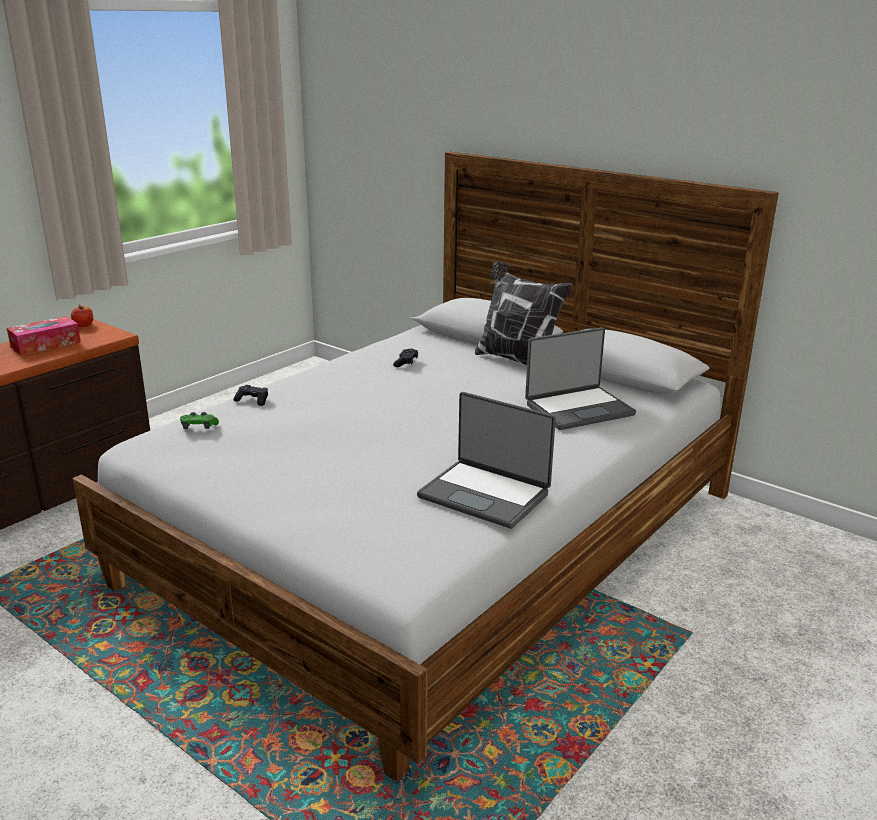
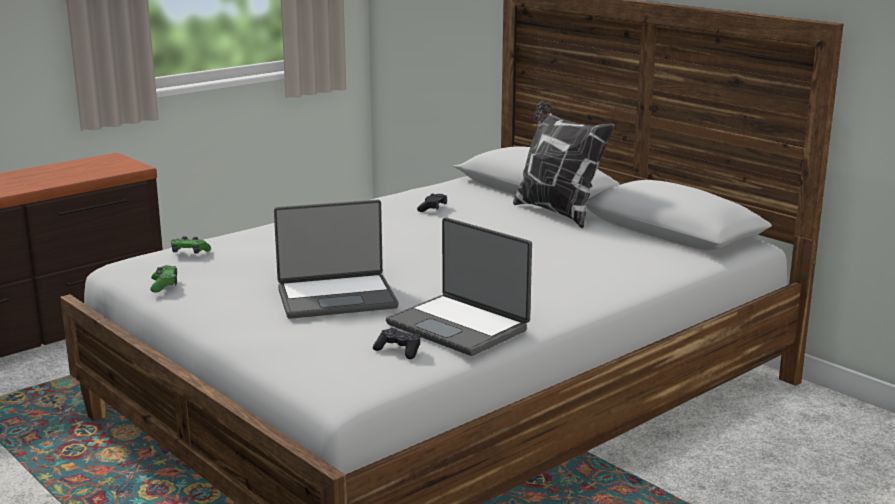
camera: 10 degrees right, 5 degrees down
(45, 344) = (62, 172): tissue box -> none
(83, 325) = (105, 157): apple -> none
(186, 467) = (164, 285): none -> green game controller
(252, 400) = (254, 233): black game controller -> black game controller (398, 350)
(578, 409) = (602, 258): laptop -> laptop (336, 297)

